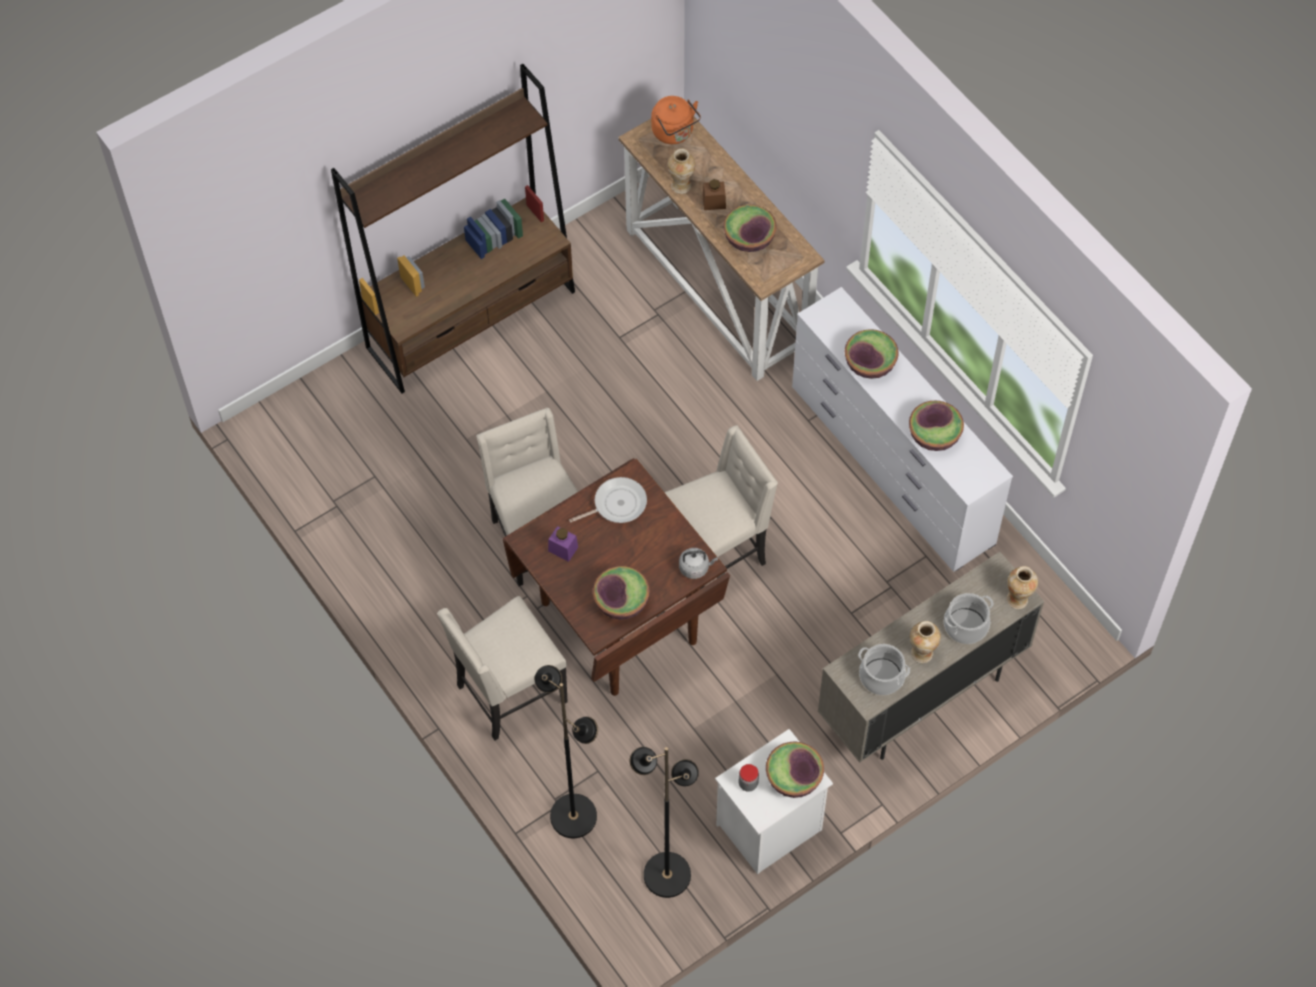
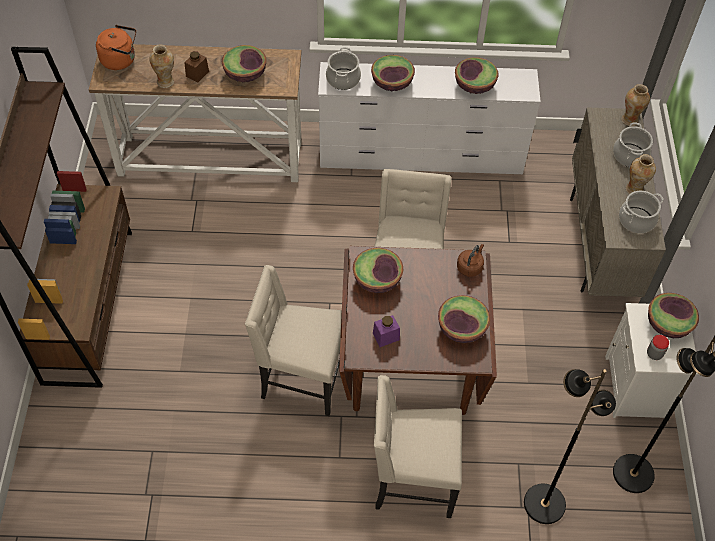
camera: 55 degrees left, 5 degrees down
(509, 694) = (411, 481): beige chair -> beige chair turned 90 degrees clockwise
(617, 504) = (377, 280): frying pan -> bowl
(695, 568) = (470, 267): grey kettle -> brown kettle
(836, 321) = (343, 79): none -> cooking pot

